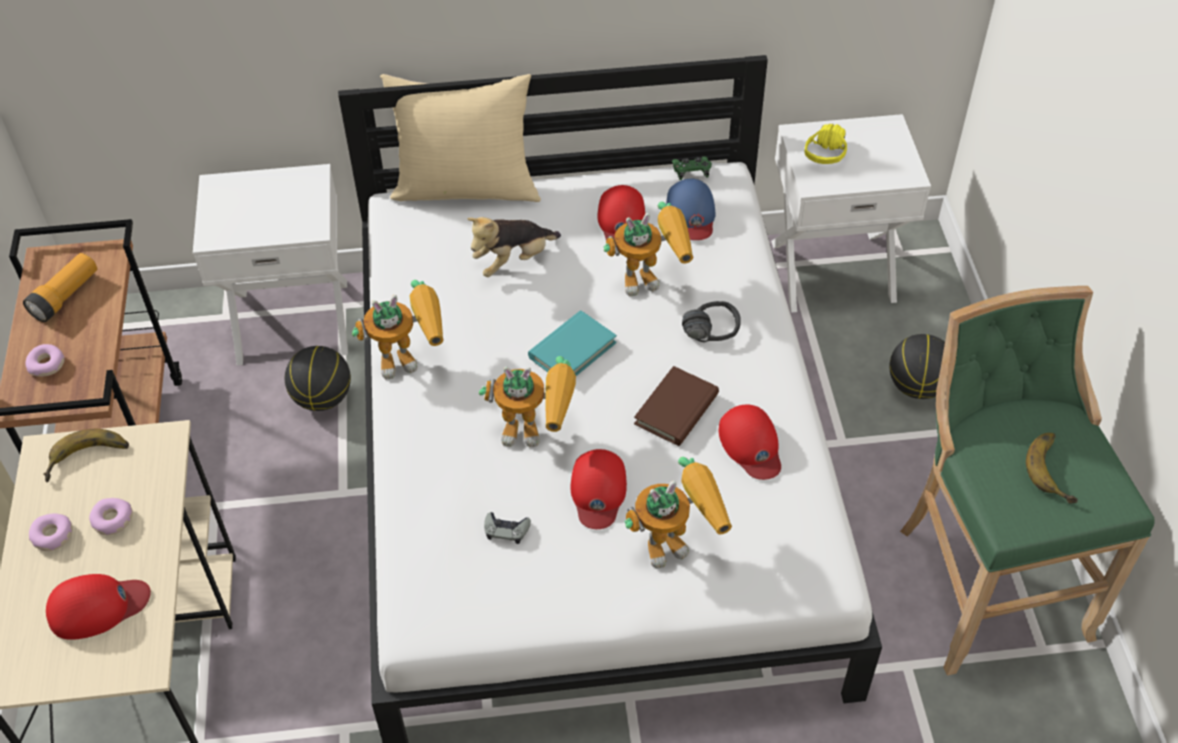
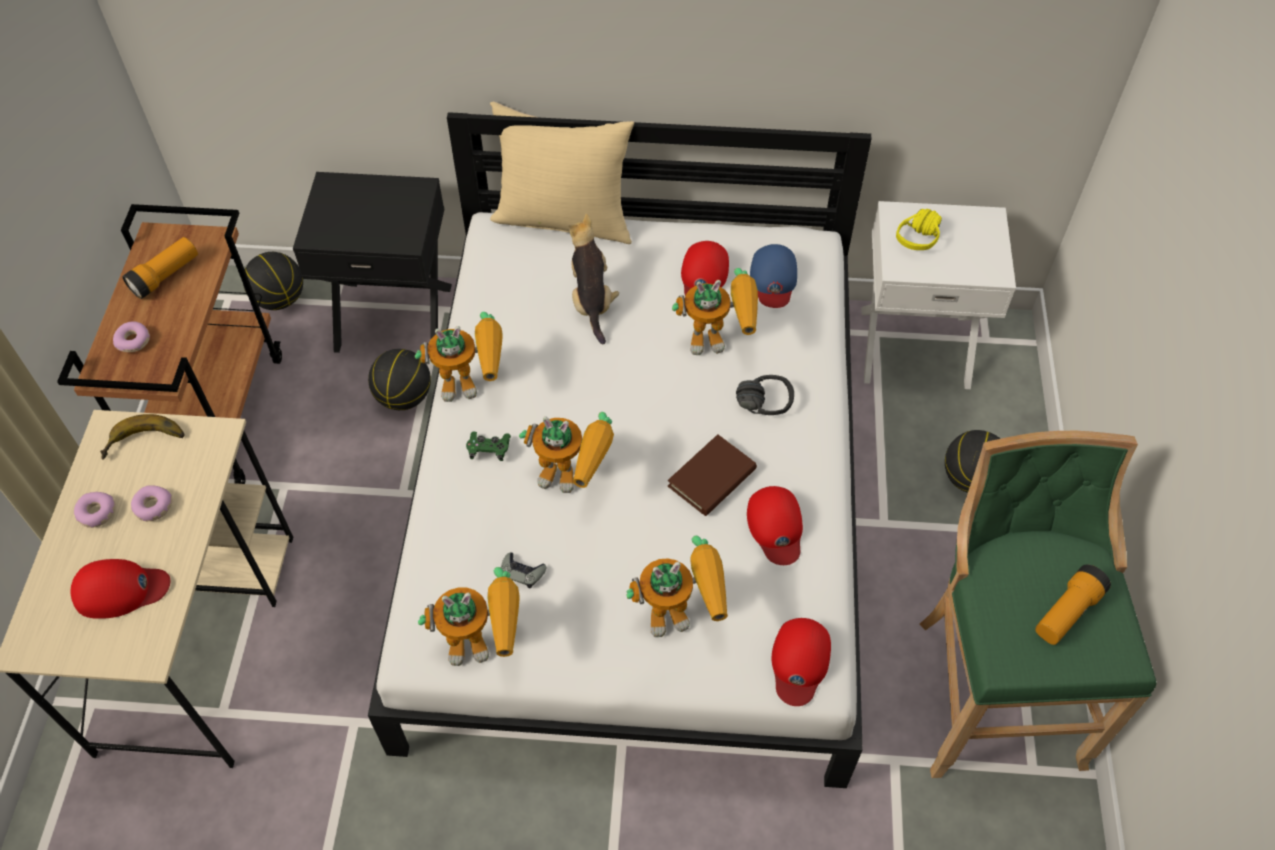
camera: 10 degrees right, 5 degrees up
(166, 321) = (280, 299): none -> basketball
(293, 320) = (394, 316): white nightstand -> black nightstand
(484, 603) = (484, 641): none -> toy robot
(513, 261) = (591, 301): plush toy -> plush toy turned 105 degrees clockwise
(572, 350) = (626, 401): turquoise book -> none
(598, 491) = (617, 549): red cap -> red cap (799, 662)
(691, 172) = (783, 236): green game controller -> green game controller (489, 450)
(1056, 469) = (1066, 612): banana -> flashlight

